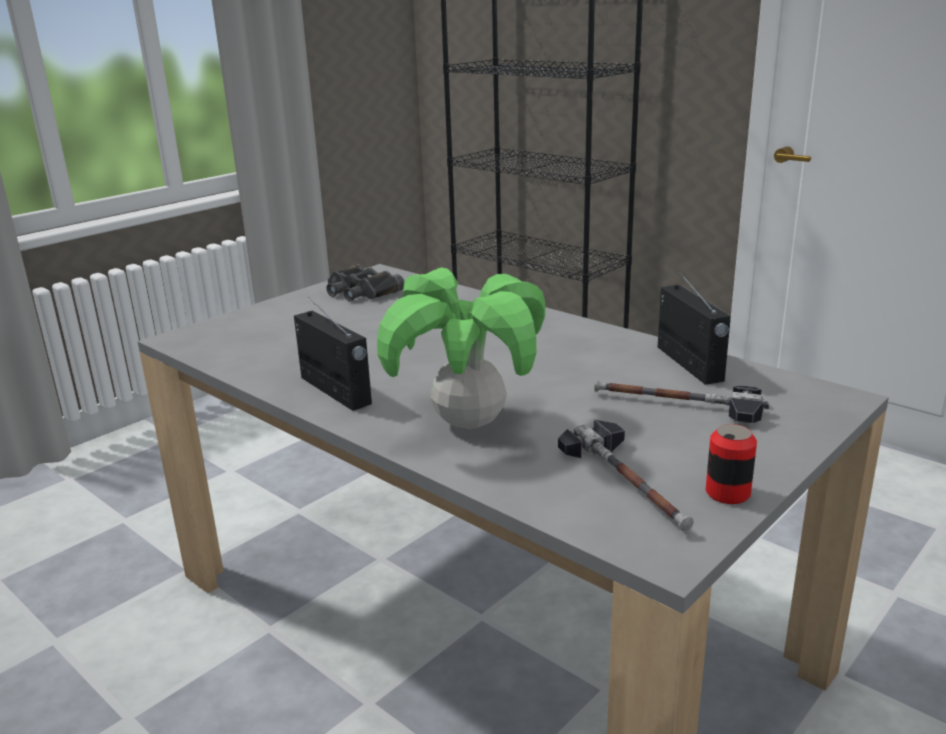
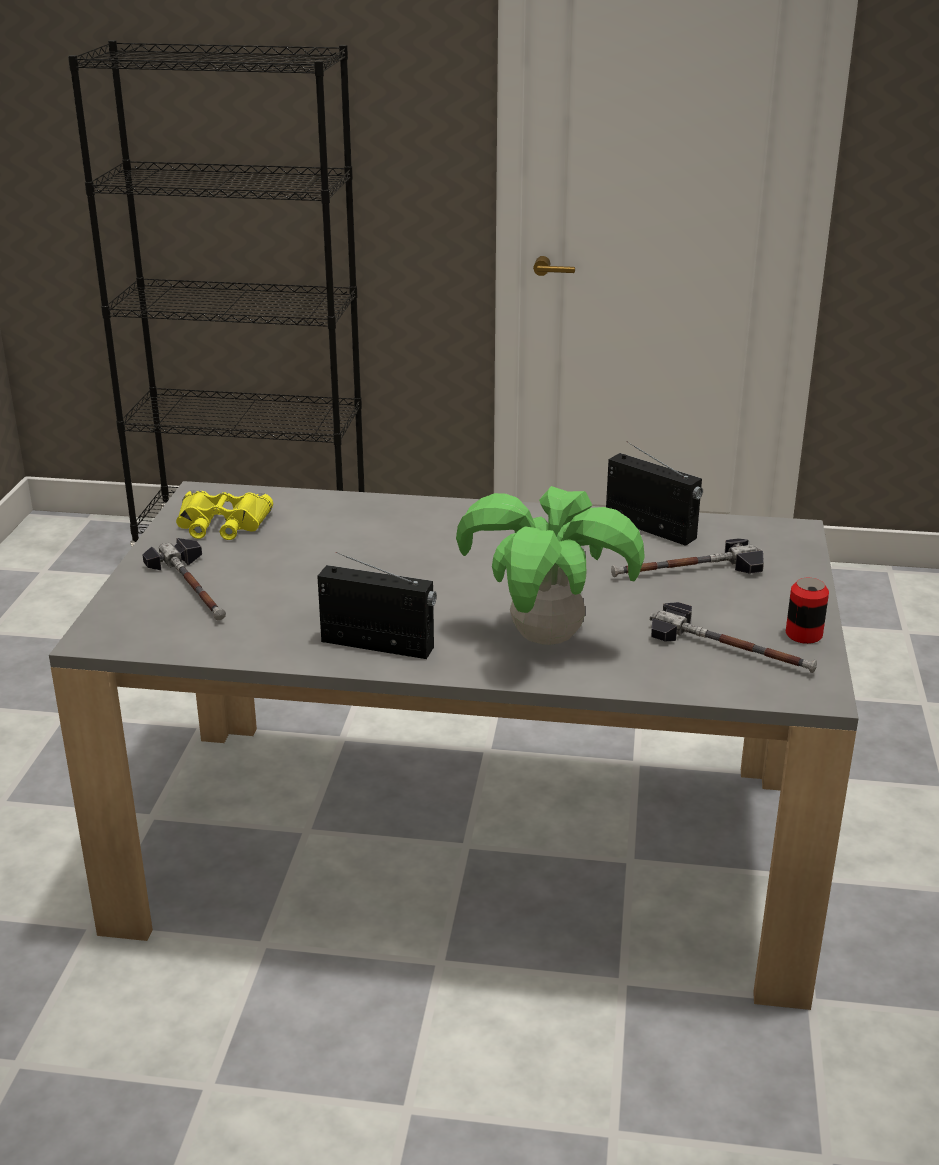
camera: 35 degrees left, 5 degrees up
(281, 324) = (194, 587): none -> hammer
(361, 292) = (222, 524): black binoculars -> yellow binoculars

